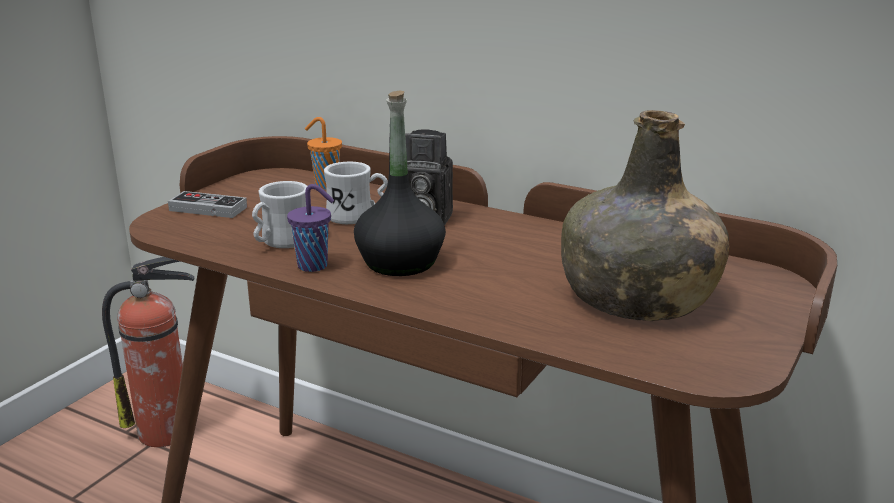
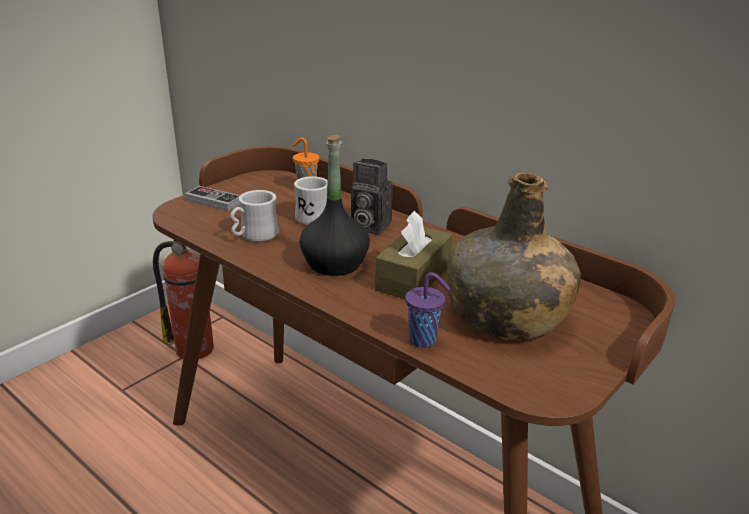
camera: 10 degrees right, 5 degrees up
(314, 266) = (270, 259): purple cup -> purple cup (424, 340)
(506, 268) = (413, 277): none -> brown tissue box

